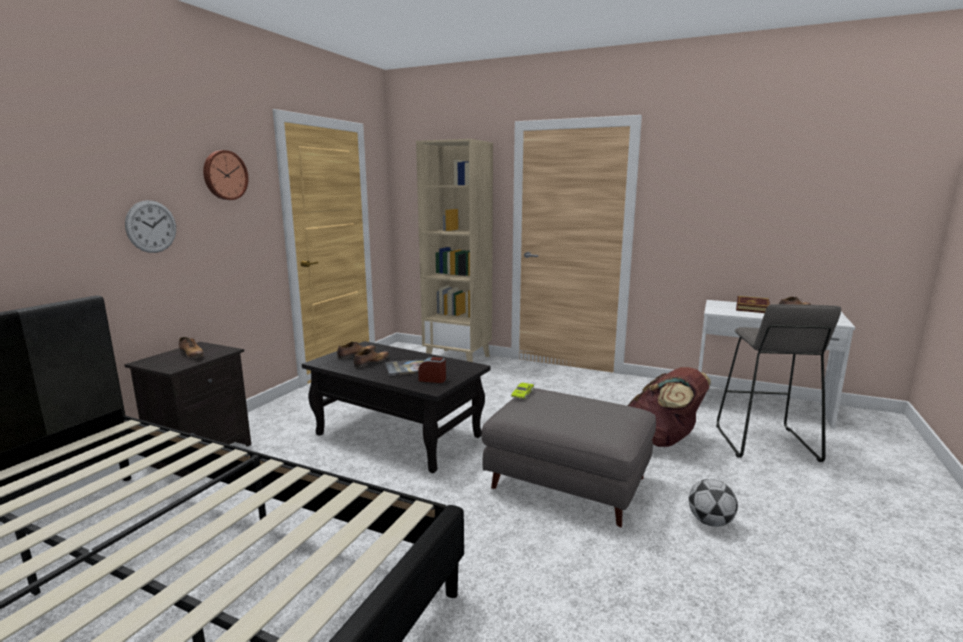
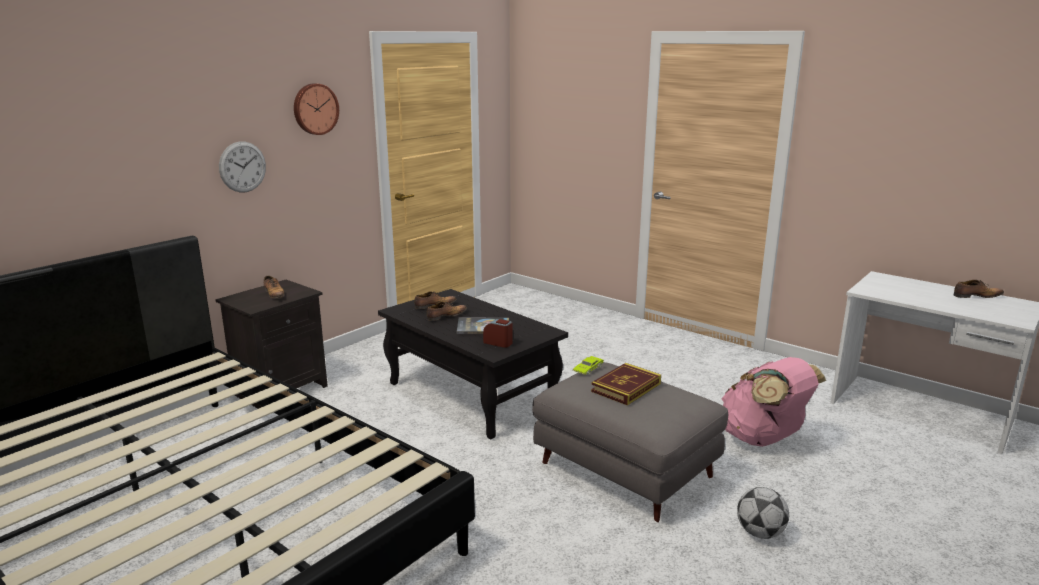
camera: 15 degrees right, 5 degrees up
(458, 359) = (572, 312): beige bookcase -> none
(663, 440) = (763, 439): brown backpack -> pink backpack
(752, 307) = (921, 288): book -> book (626, 387)
(764, 443) = (890, 458): grey stool -> none

